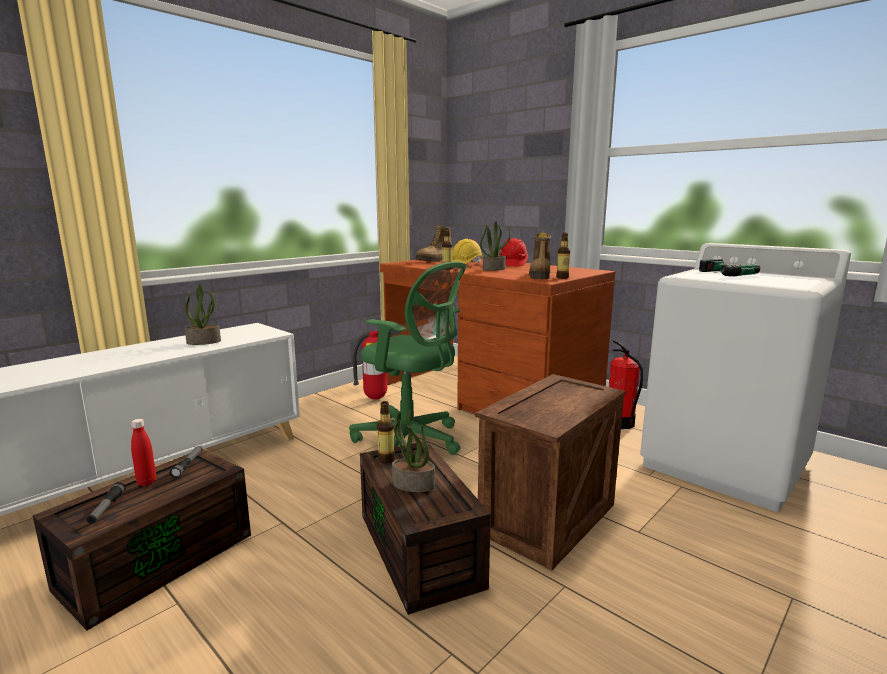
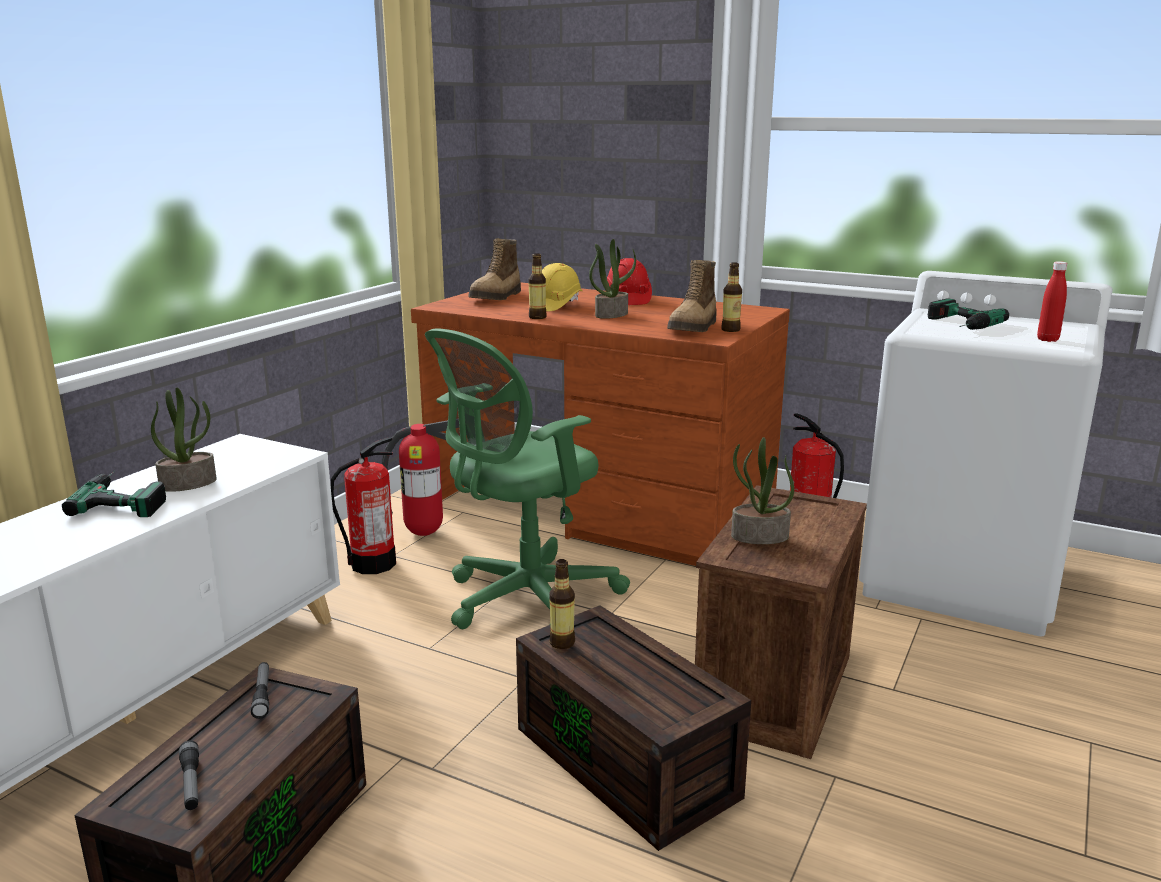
camera: 15 degrees left, 5 degrees up
(146, 482) = (219, 733): red bottle -> red bottle (1047, 340)
(165, 345) = (126, 498): none -> power drill
(336, 411) = (372, 564): none -> fire extinguisher
(412, 441) = (524, 600): green office chair -> green office chair turned 120 degrees clockwise
(412, 485) = (624, 675): potted plant -> potted plant (759, 537)
(539, 276) = (694, 328): boot -> boot turned 150 degrees counterclockwise

